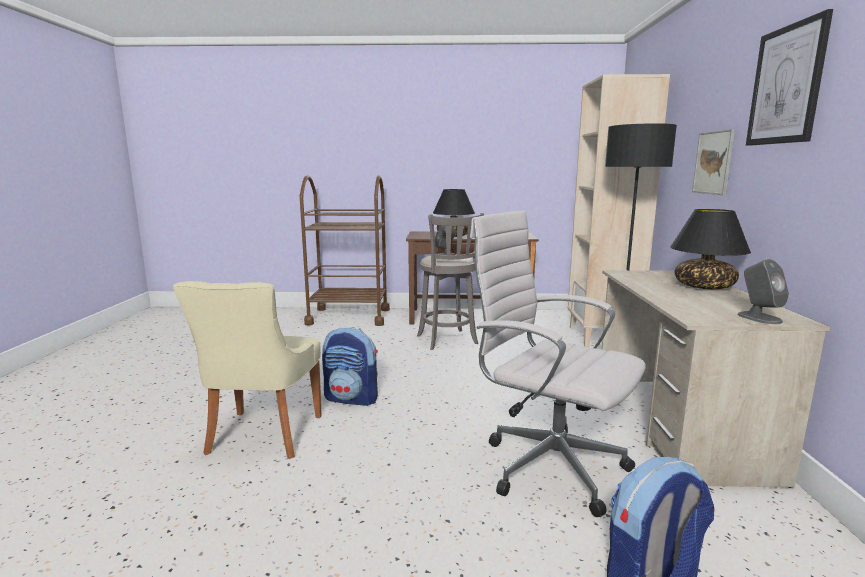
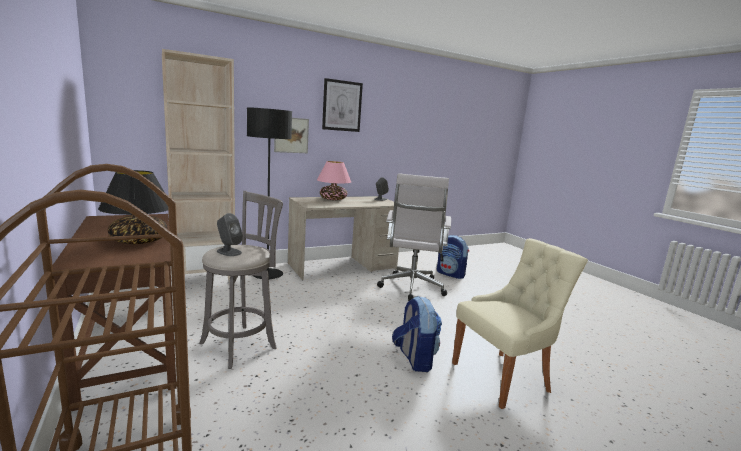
camera: 120 degrees left, 0 degrees up
(703, 286) = (333, 199): black table lamp -> pink table lamp

